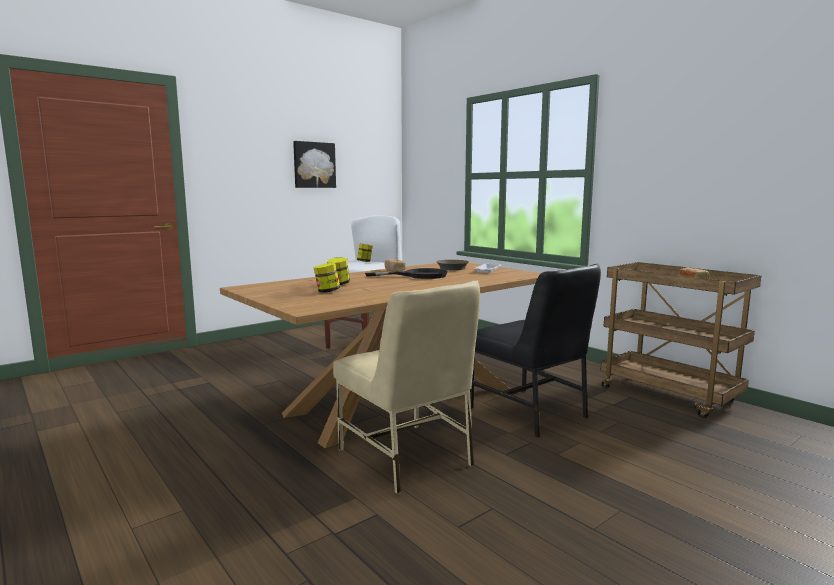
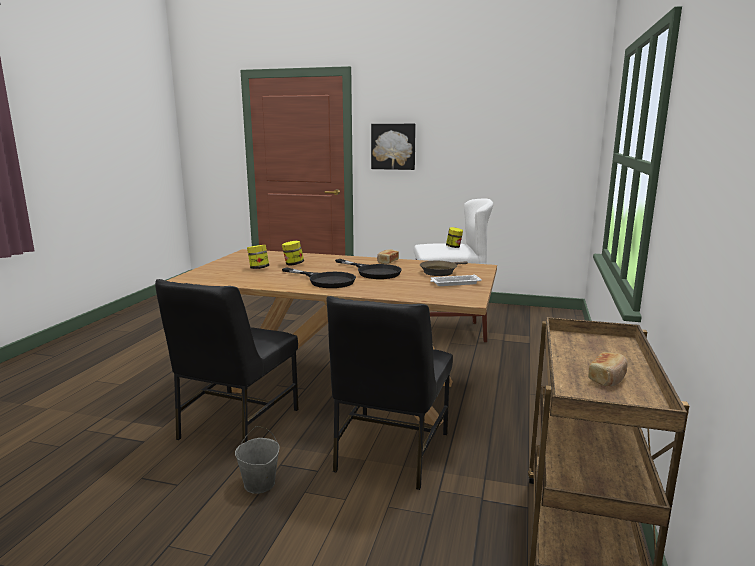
camera: 55 degrees right, 5 degrees up
(314, 165) = (476, 138): picture -> picture (393, 146)
(407, 457) = (236, 424): beige chair -> black chair
(419, 285) = (325, 280): none -> black frying pan
(529, 469) = (259, 484): none -> grey bucket

